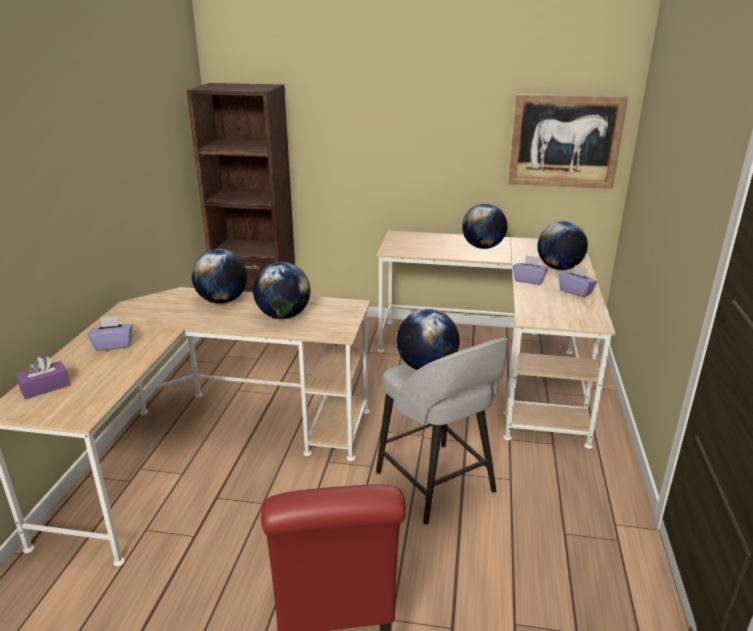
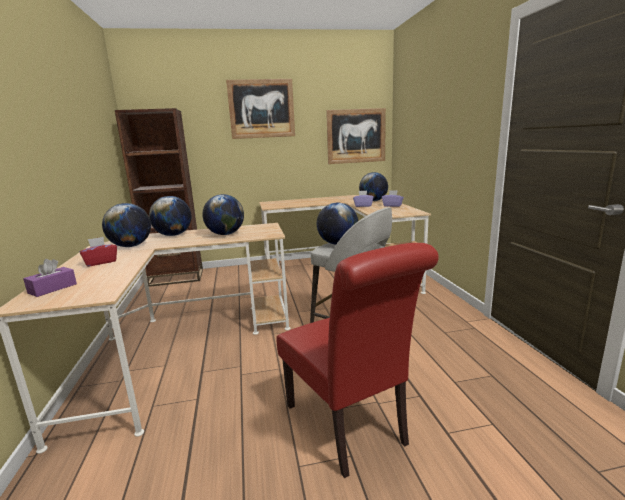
camera: 20 degrees left, 10 degrees down
(114, 345) = (101, 262): purple tissue box -> red tissue box
(407, 86) = (261, 109): none -> picture
(482, 247) = (323, 200): globe -> globe (131, 246)

